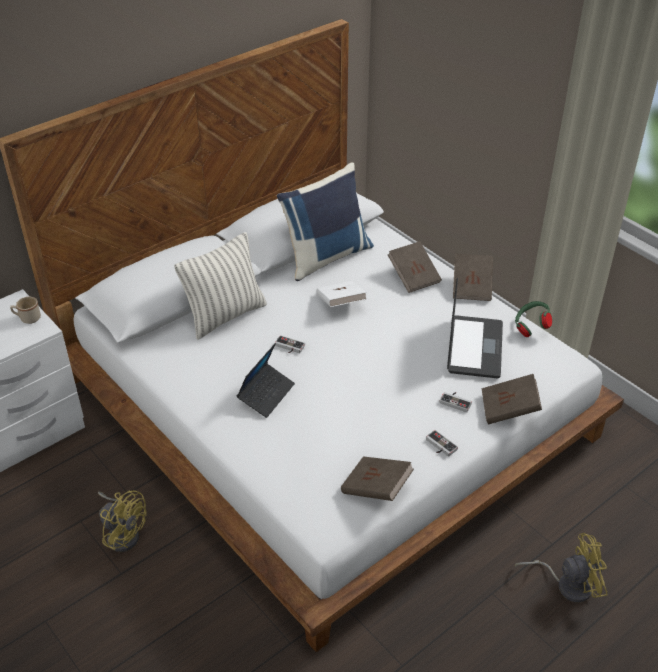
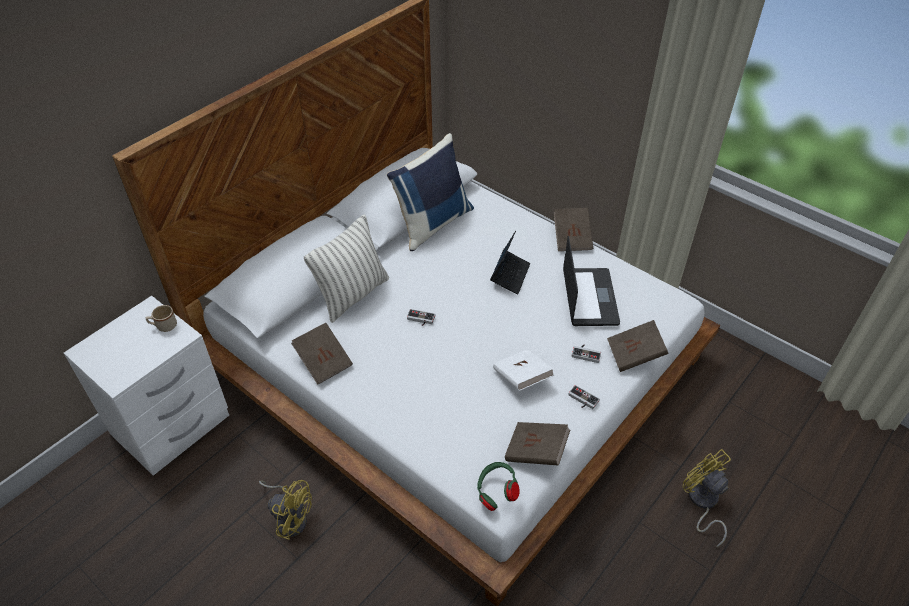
camera: 10 degrees left, 5 degrees up
(266, 394) = (411, 370): laptop -> laptop (510, 275)
(340, 304) = (457, 269): white book -> white book (522, 378)
(414, 276) = (518, 234): brown book -> brown book (324, 361)
(530, 328) = (633, 272): green headphones -> green headphones (496, 493)
(567, 584) = (702, 502): yellow fan -> yellow fan turned 105 degrees counterclockwise

